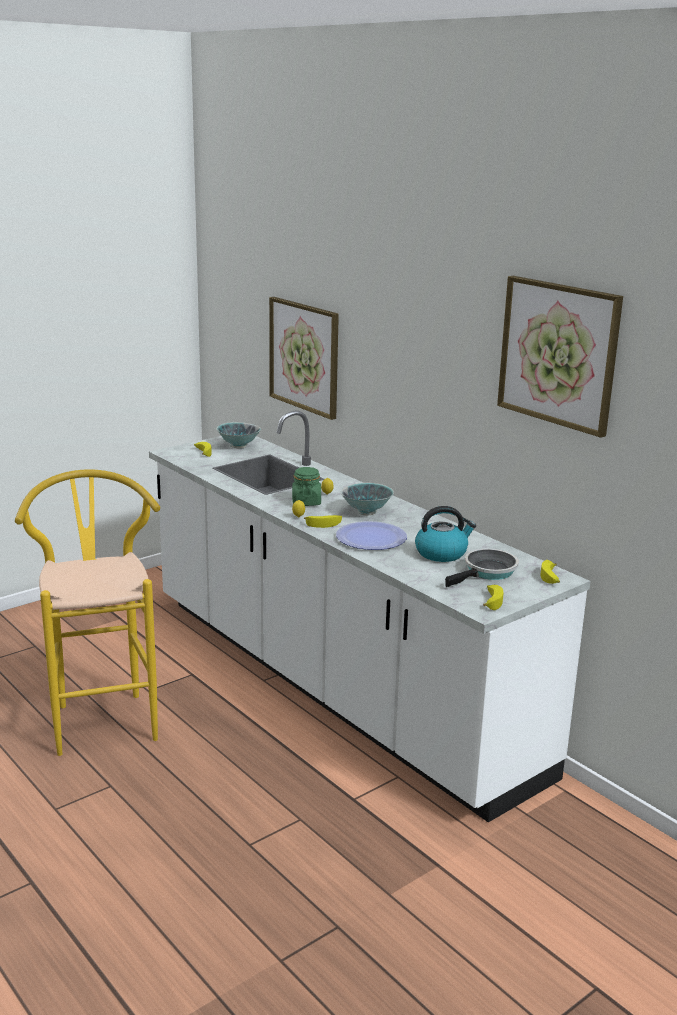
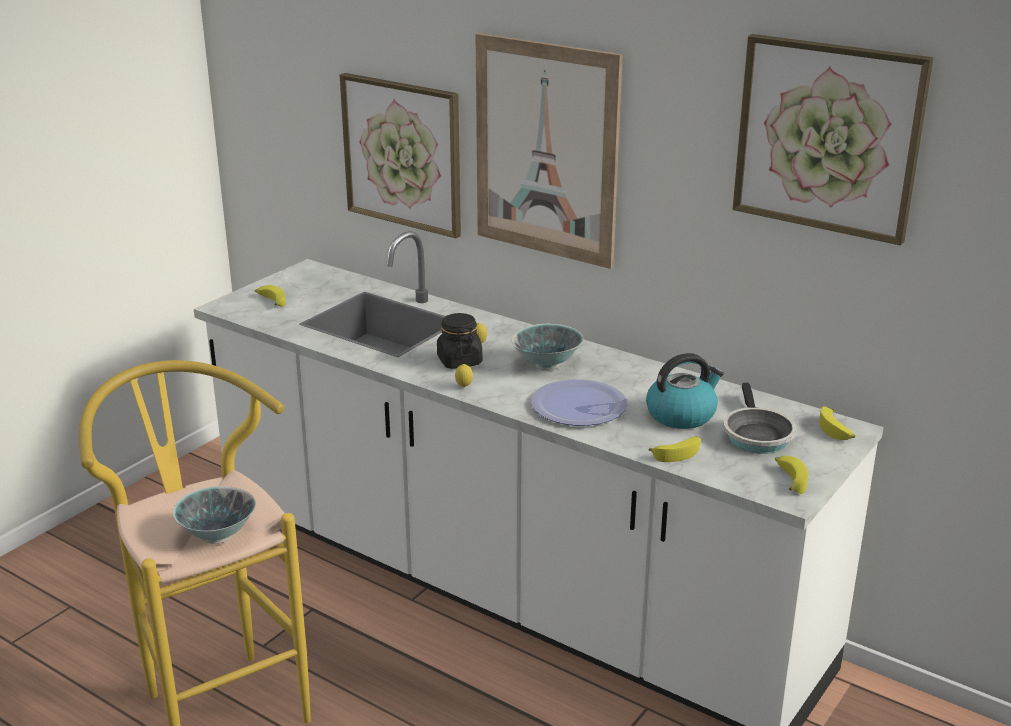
camera: 15 degrees left, 5 degrees up
(238, 446) = (314, 284): bowl -> bowl (217, 536)
(306, 502) = (459, 361): green jar -> black jar
(324, 524) = (504, 392): banana -> banana (678, 453)
(388, 357) = (546, 150): none -> picture
(487, 572) = (756, 435): frying pan -> frying pan turned 150 degrees clockwise

